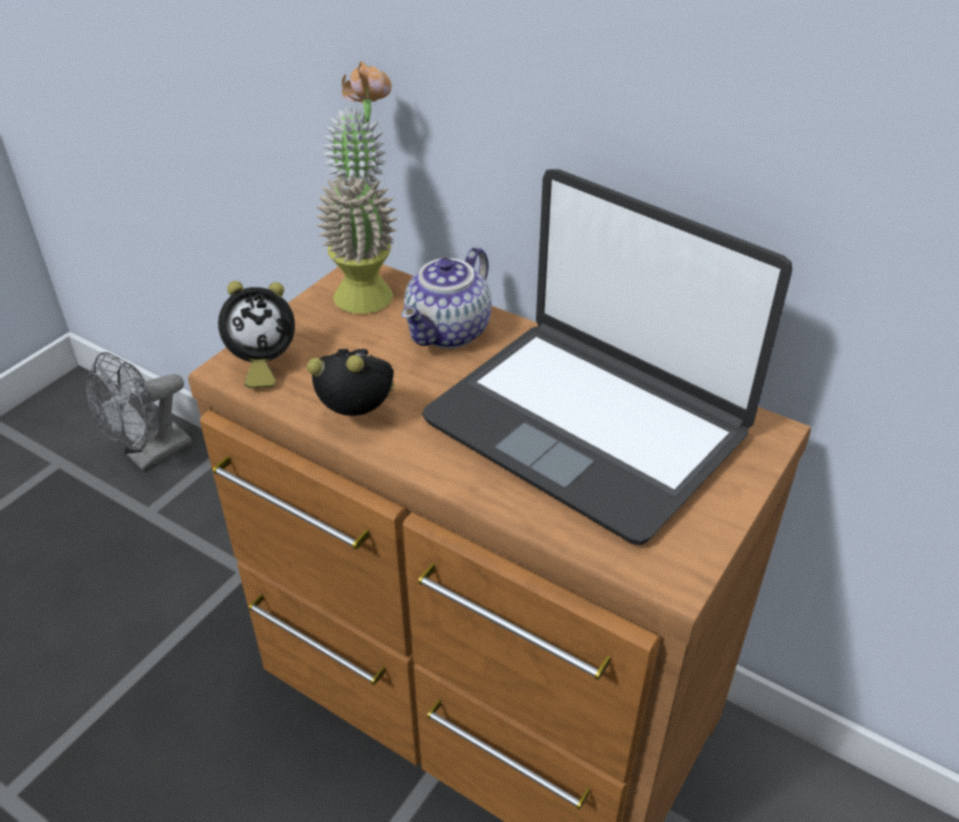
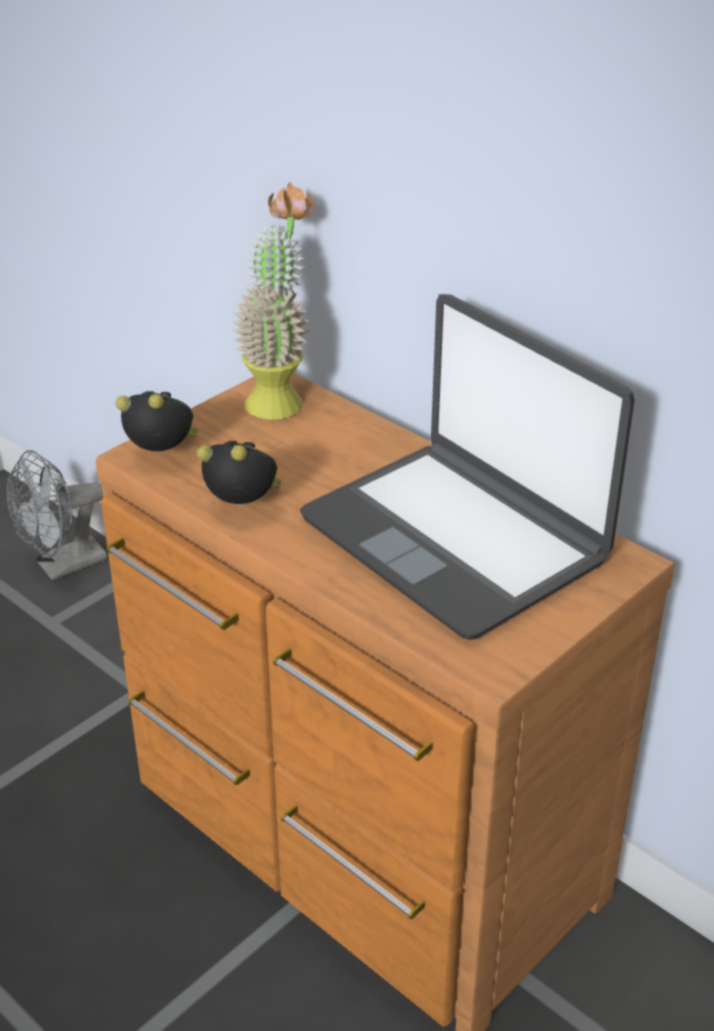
camera: 10 degrees right, 5 degrees down
(261, 365) = (164, 455): alarm clock -> alarm clock turned 150 degrees counterclockwise
(449, 333) = (348, 444): teapot -> none

